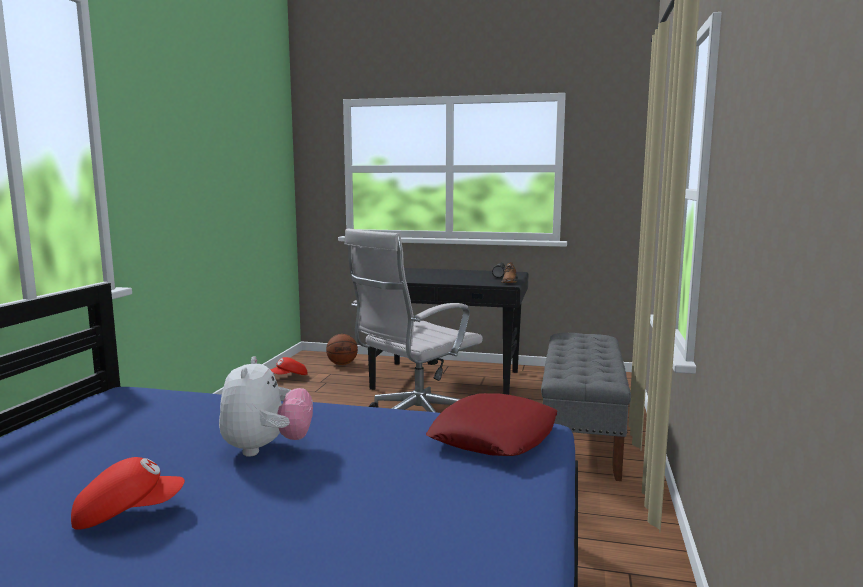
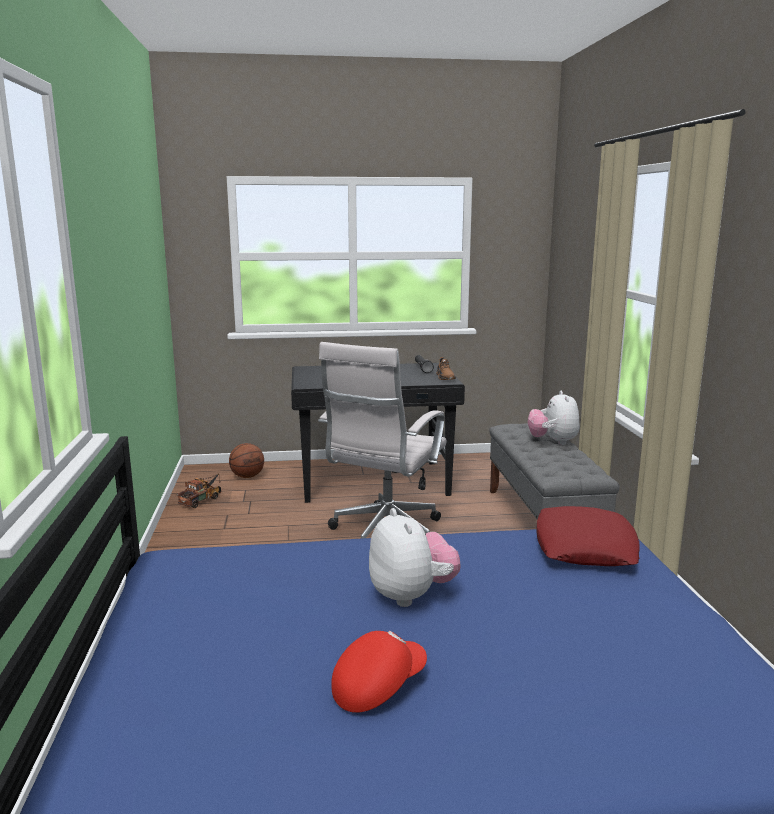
camera: 20 degrees left, 5 degrees up
(289, 377) = (202, 500): red cap -> toy truck
(598, 351) = (553, 442): none -> plush toy

